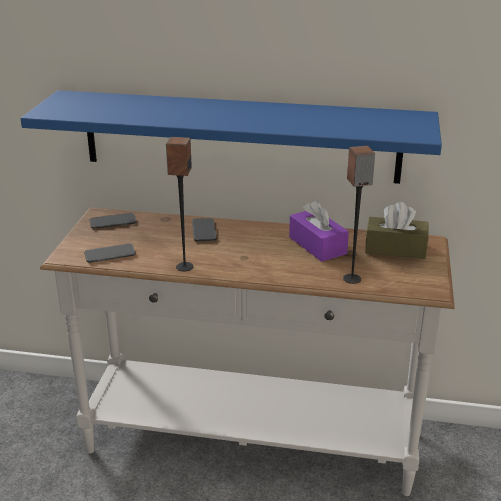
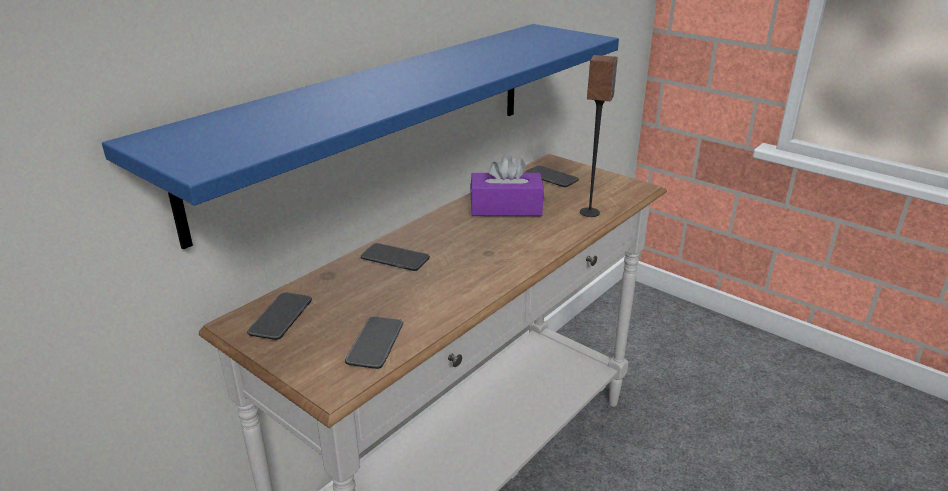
camera: 60 degrees left, 0 degrees up
(184, 267) = (471, 295): speaker -> none
(395, 248) = (551, 177): brown tissue box -> phone

